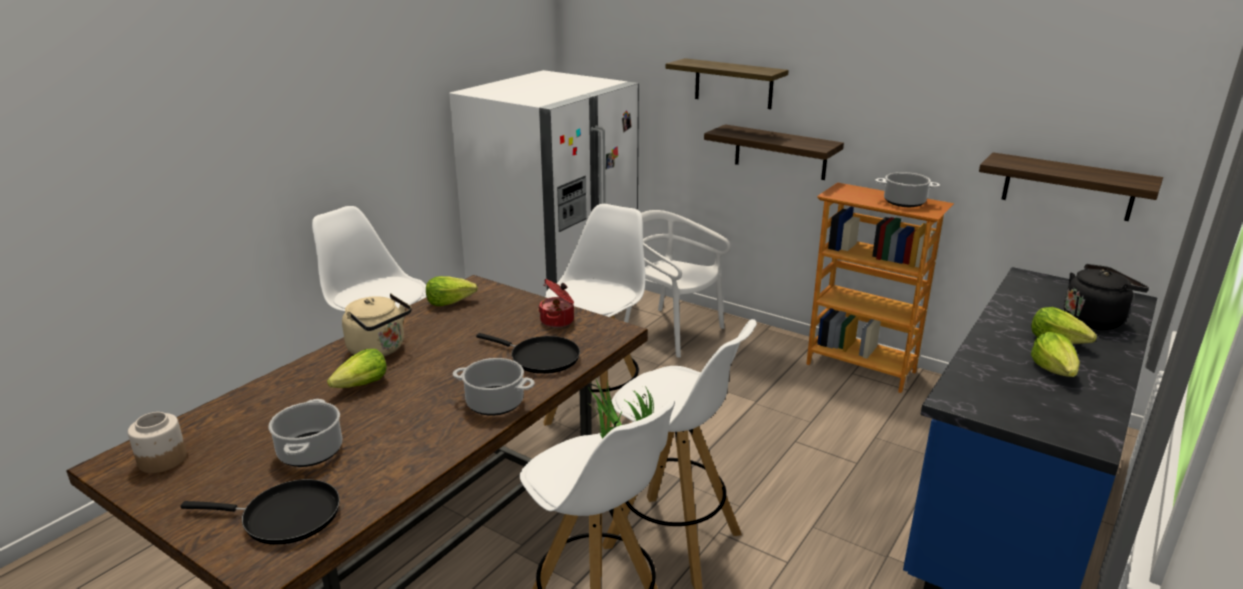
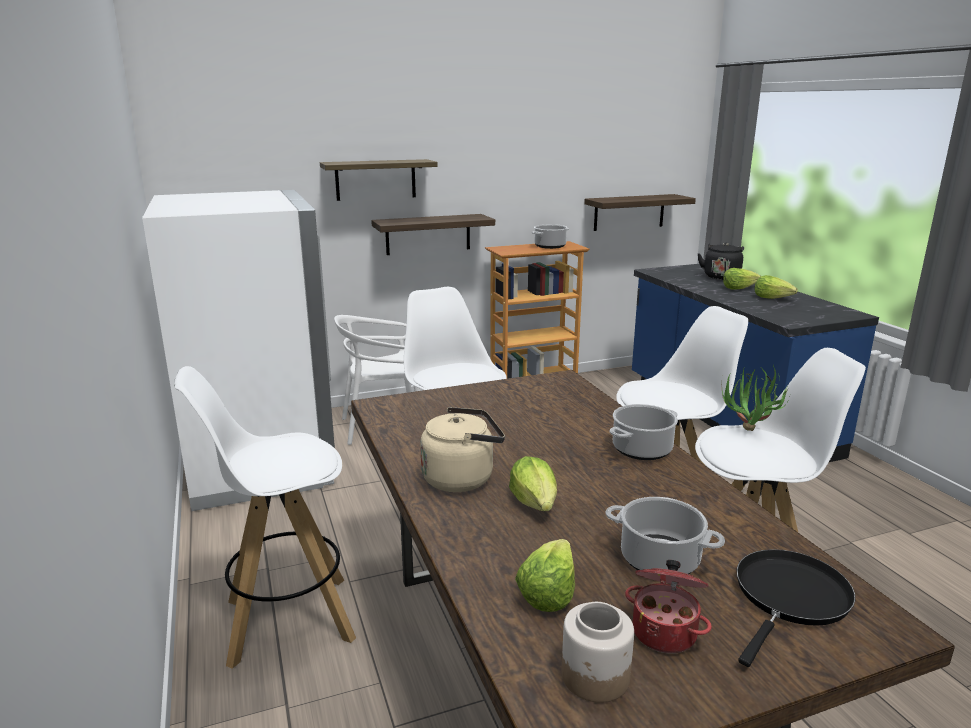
camera: 55 degrees left, 5 degrees down
(450, 302) = (400, 423): lettuce -> lettuce (548, 592)
(540, 358) = (576, 414): black frying pan -> none
(558, 321) = (514, 392): cooking pot -> cooking pot (665, 632)

